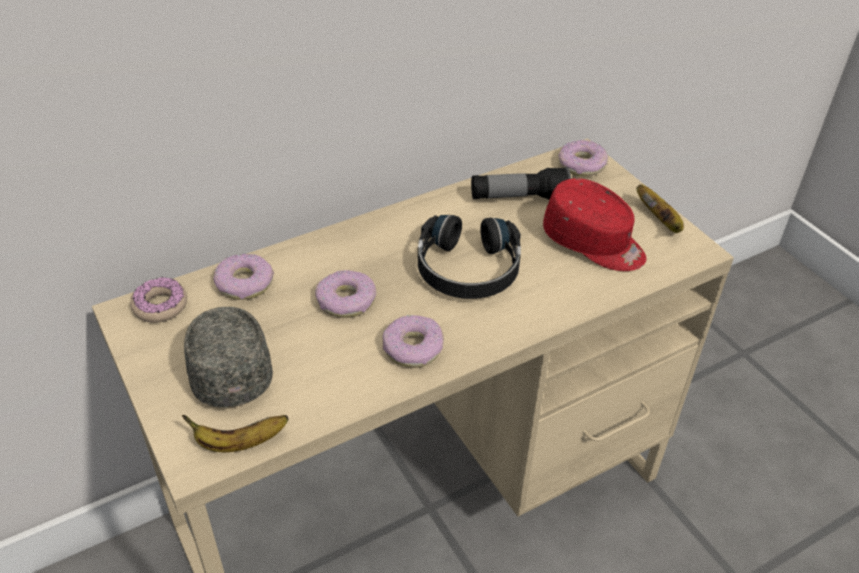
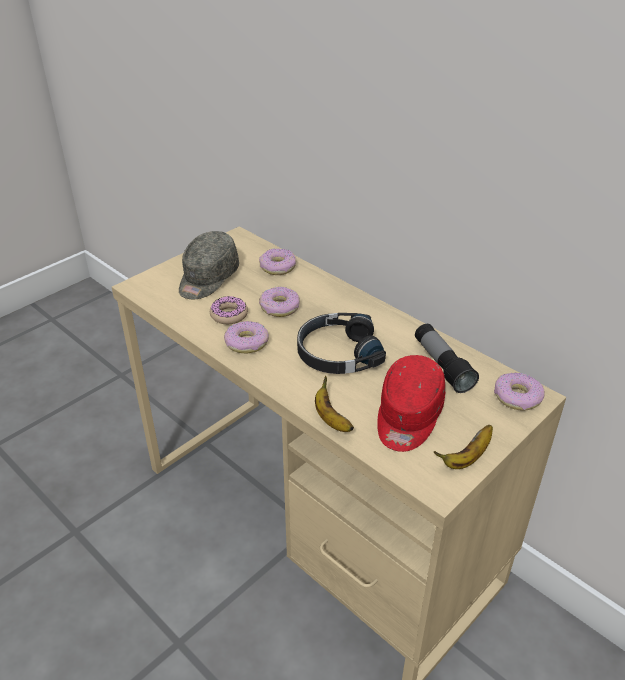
camera: 75 degrees right, 5 degrees down
(160, 306) = (247, 245): donut -> donut (229, 315)
(229, 366) = (207, 279): grey cap -> grey cap turned 150 degrees clockwise
(239, 443) = (152, 296): banana -> banana (330, 419)

